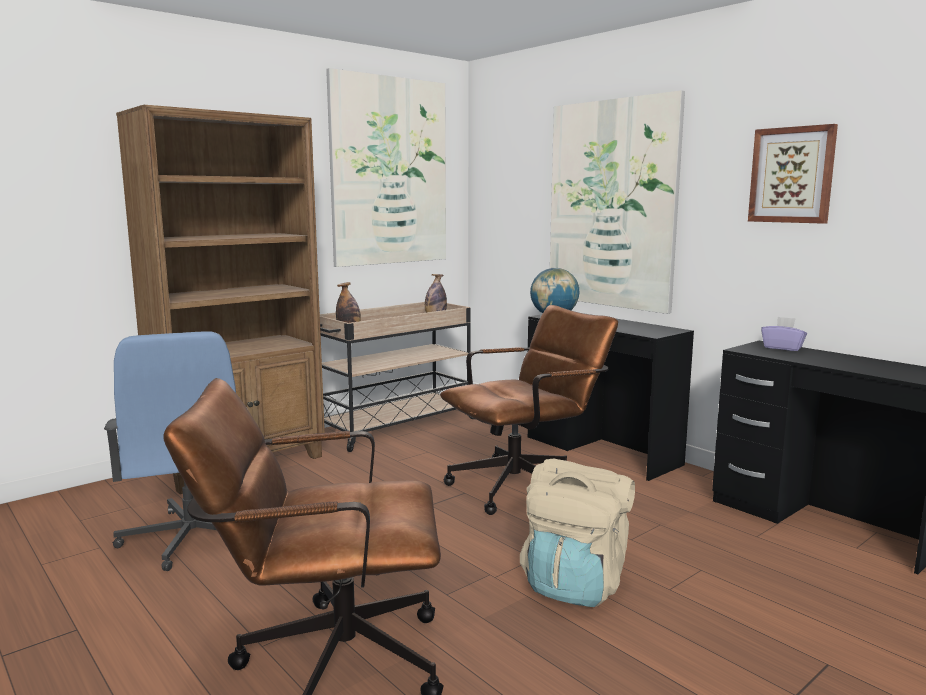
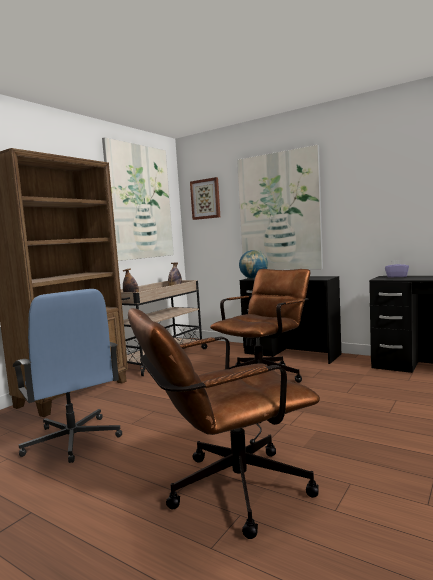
camera: 15 degrees left, 5 degrees down
(575, 583) = (338, 419): beige backpack -> none
(792, 175) = (387, 184): picture -> picture (205, 199)

